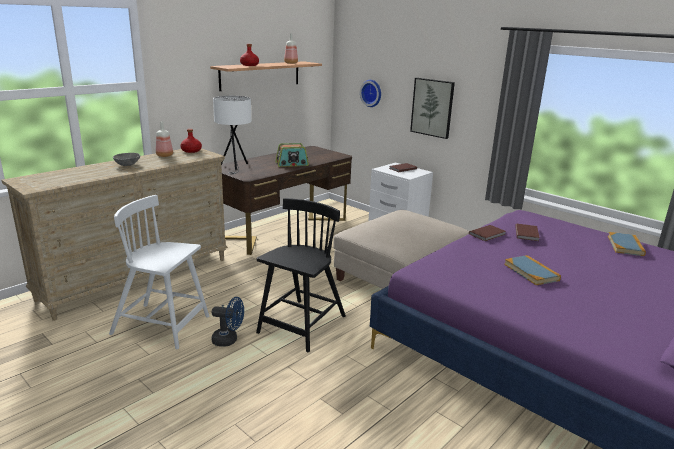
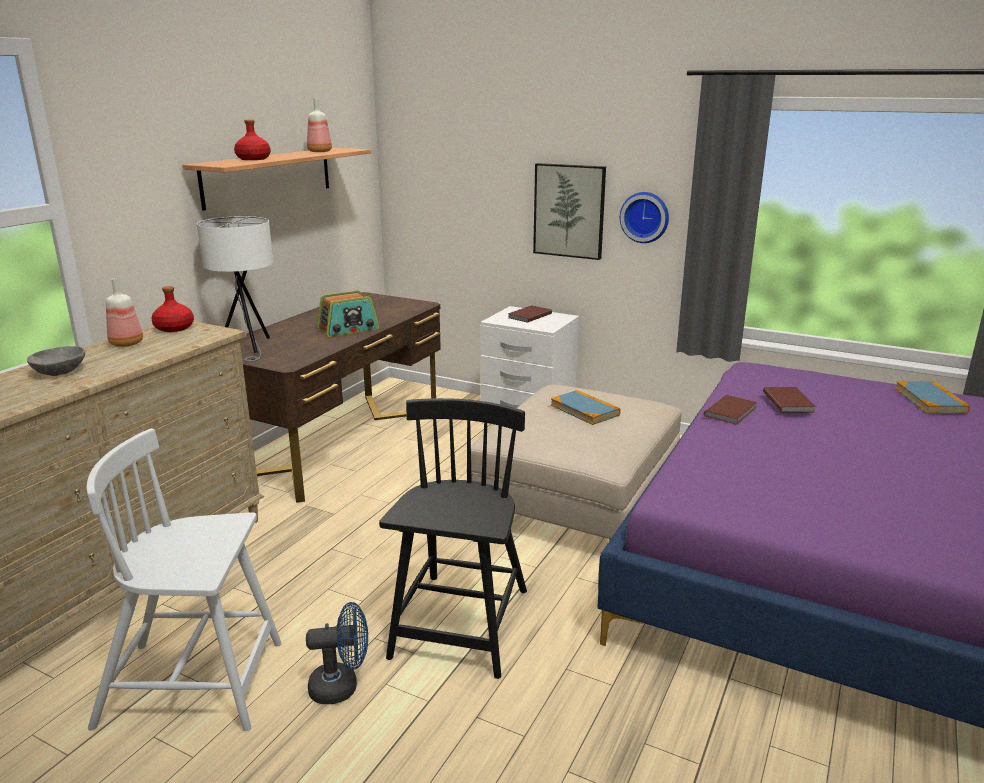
camera: 15 degrees left, 0 degrees up
(372, 93) = (456, 194): wall clock -> wall clock (645, 217)
(531, 272) = (845, 469): book -> book (584, 410)

